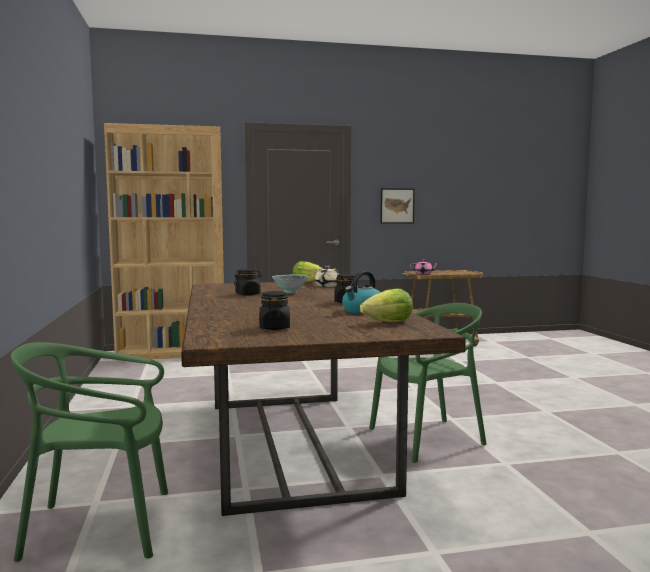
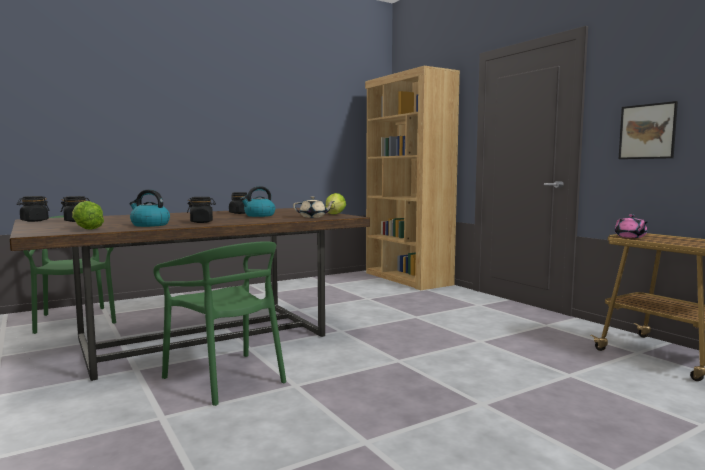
camera: 70 degrees right, 0 degrees up
(243, 340) = (34, 221): none -> black jar
(290, 292) = (259, 215): bowl -> kettle

